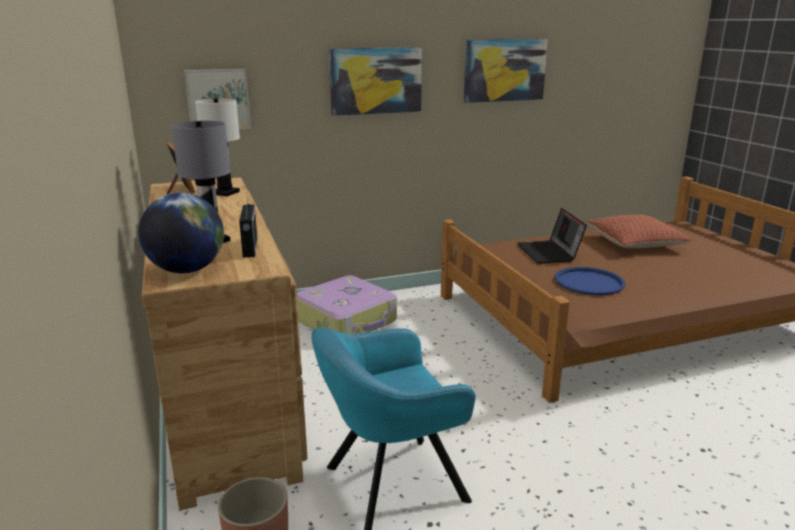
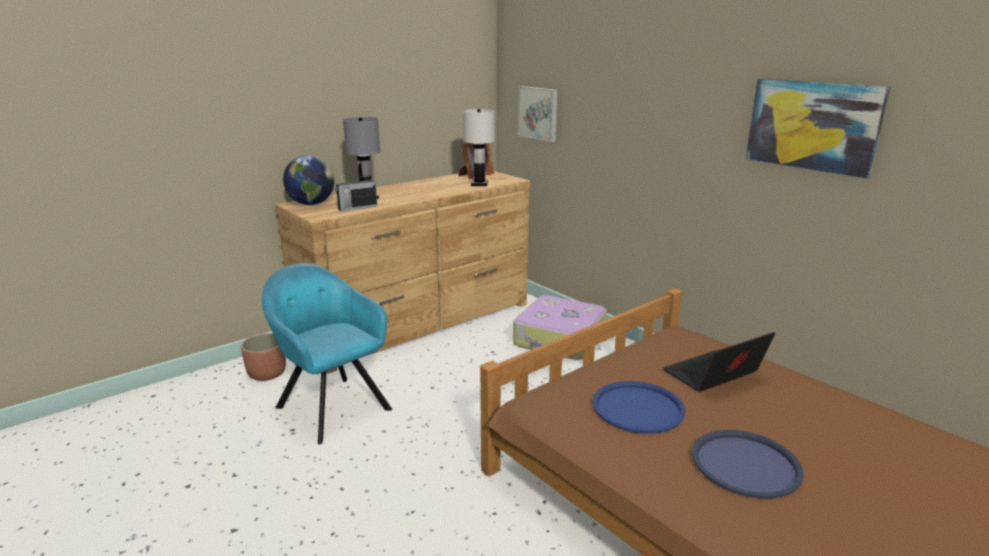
camera: 70 degrees right, 0 degrees up
(376, 81) = (654, 115): picture -> none
(635, 243) = (855, 443): pillow -> none
(658, 271) = (745, 464): none -> blue tray

